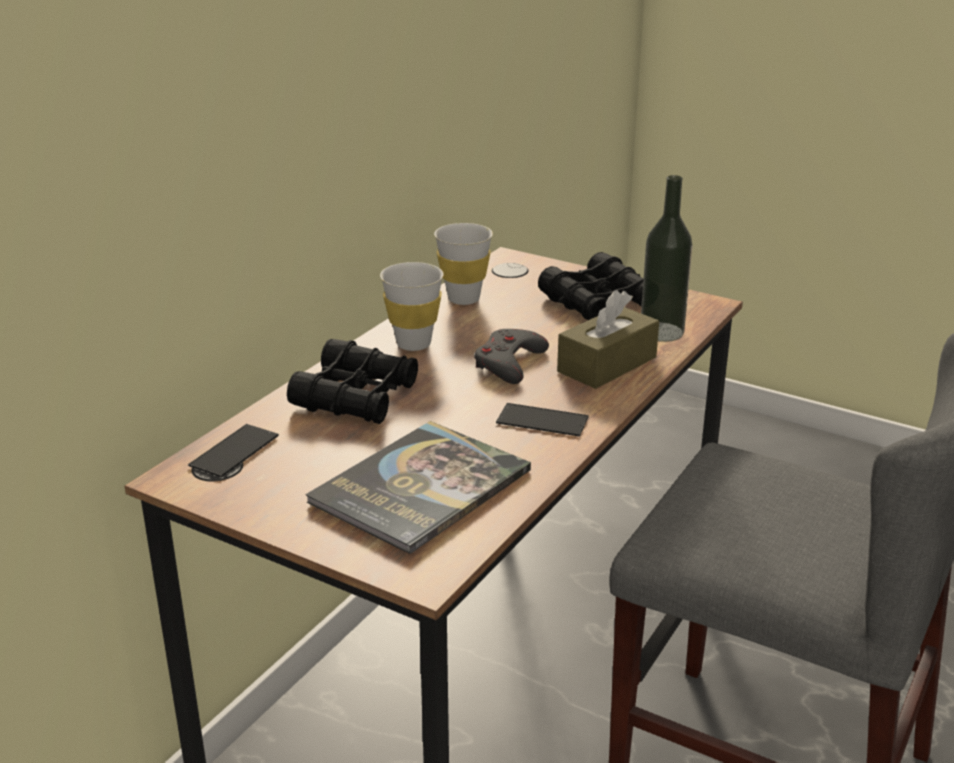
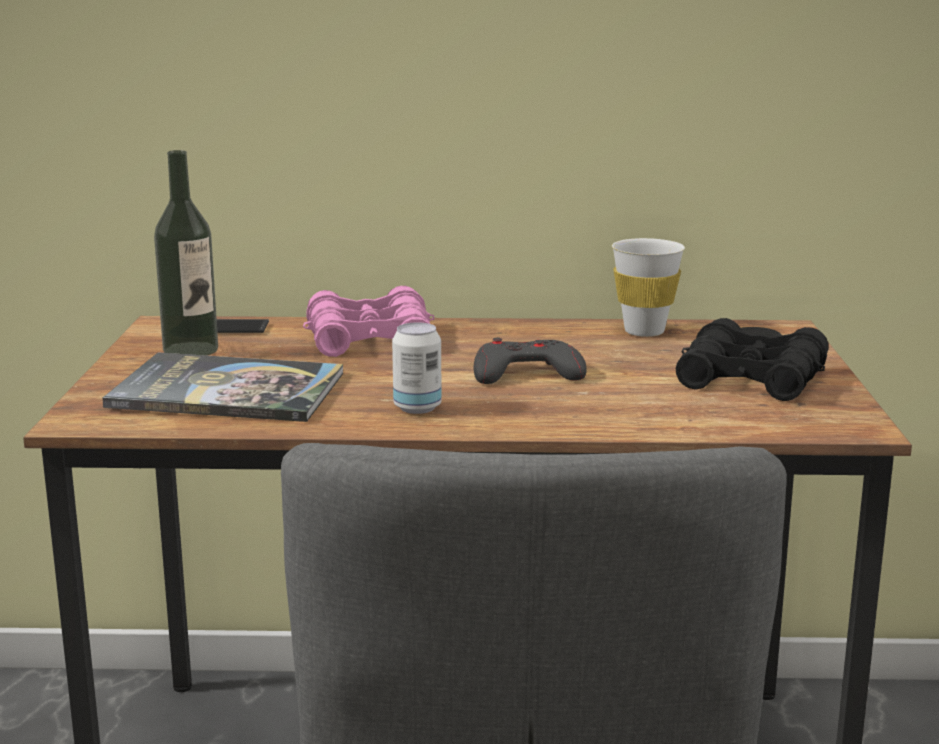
camera: 60 degrees right, 10 degrees down
(356, 396) = (369, 340): black binoculars -> pink binoculars
(413, 344) = (508, 335): white cup -> none
(542, 420) = (417, 408): phone -> can
(607, 364) = (592, 410): brown tissue box -> none
(661, 332) = (727, 419): bottle -> bottle (191, 350)

